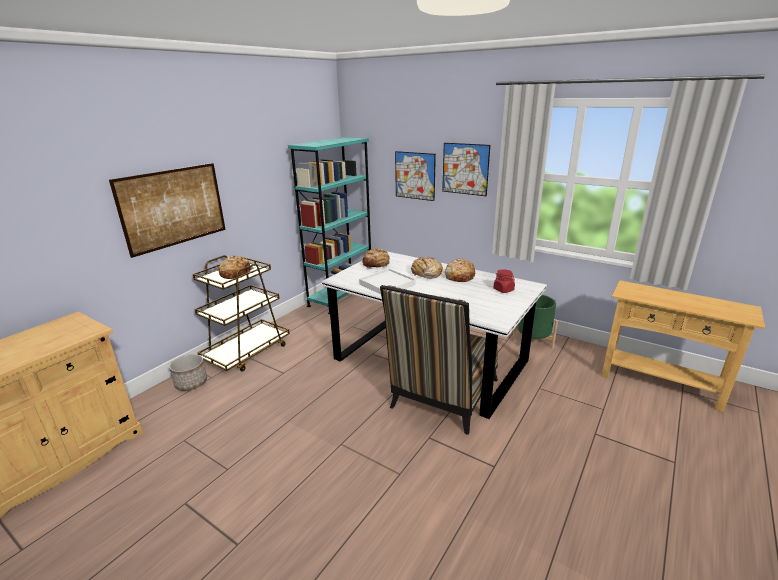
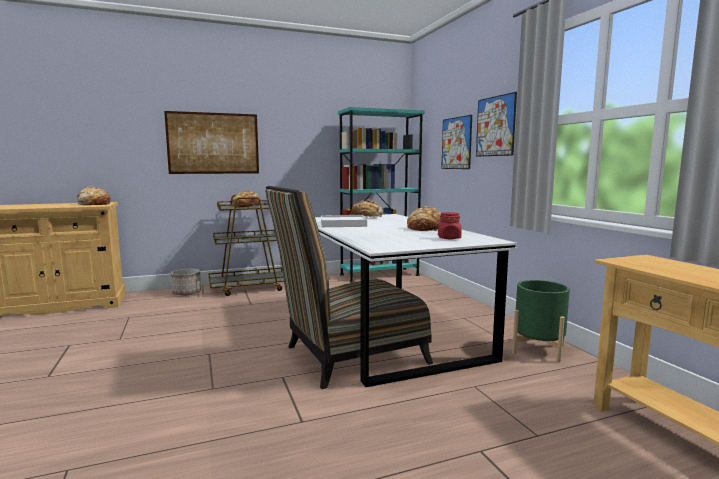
camera: 35 degrees right, 15 degrees down
(426, 273) = (396, 224): bread -> bread (94, 204)

